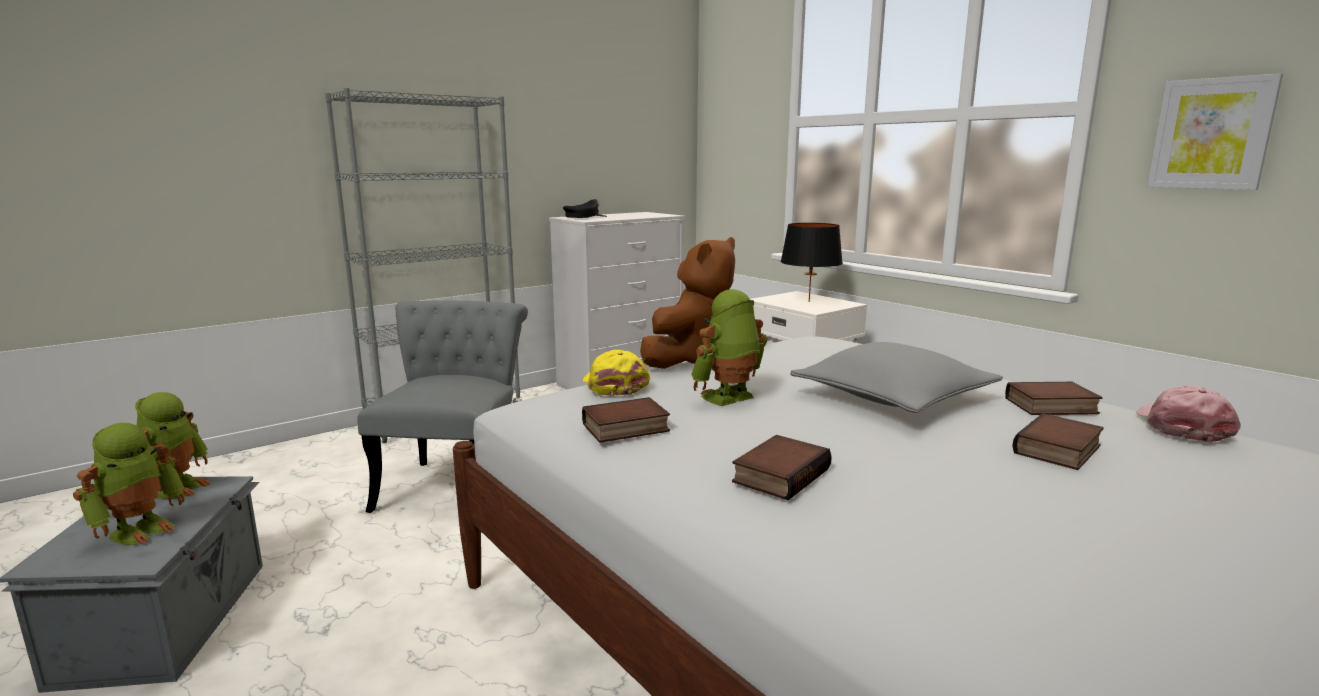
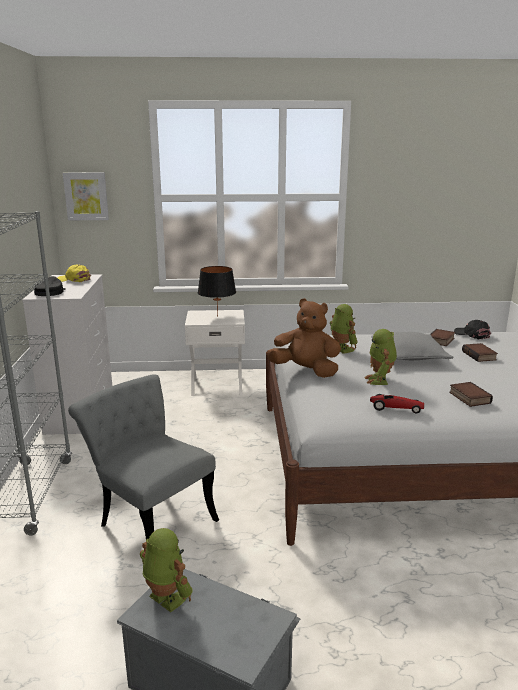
camera: 55 degrees left, 5 degrees up
(140, 530) = (227, 617): toy robot -> toy robot (341, 349)
(614, 385) = (330, 395): yellow cap -> yellow cap (74, 280)
(625, 428) = (396, 408): book -> toy car
(690, 360) = (305, 371): brown plush toy -> brown plush toy turned 45 degrees counterclockwise
(1182, 426) = (472, 334): pink cap -> black cap
(1211, 134) = (393, 210): picture -> picture (86, 196)

